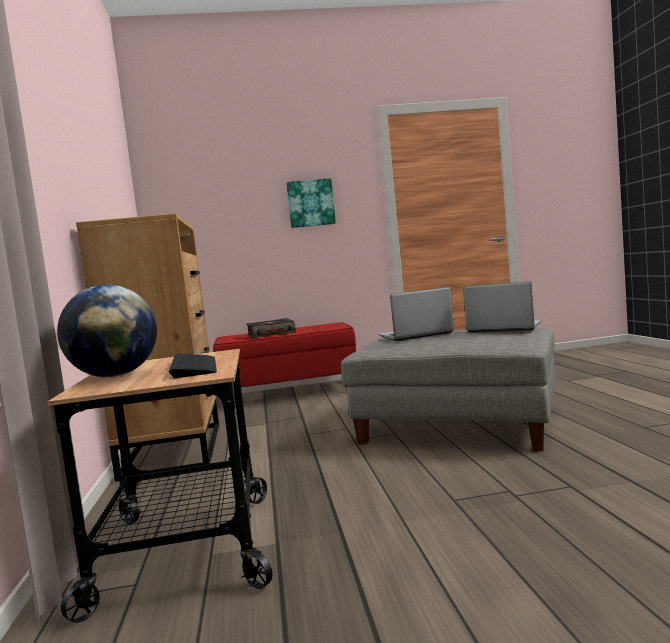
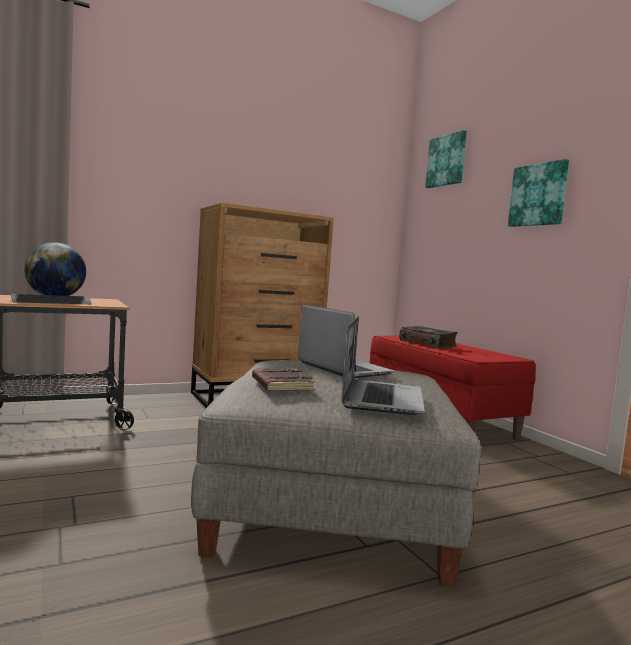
camera: 70 degrees right, 0 degrees up
(197, 170) = (447, 161): none -> picture
(482, 339) = (280, 385): none -> brown book

